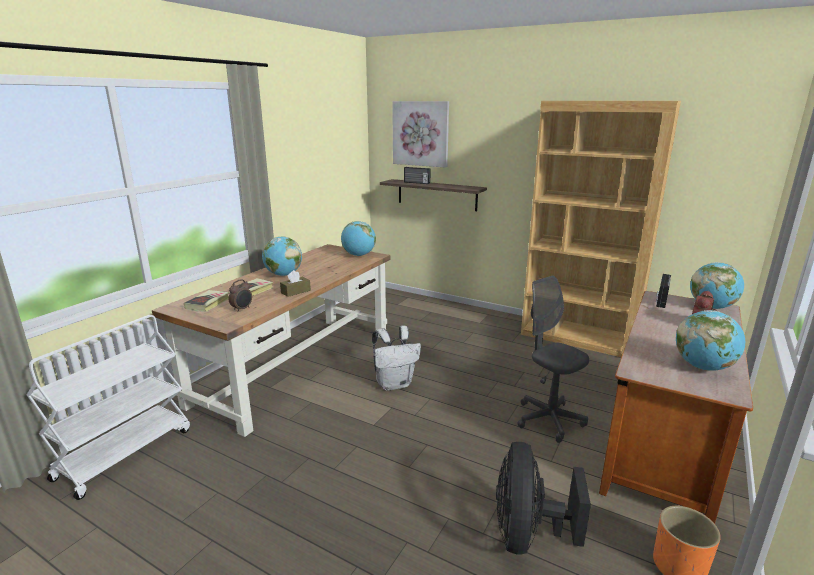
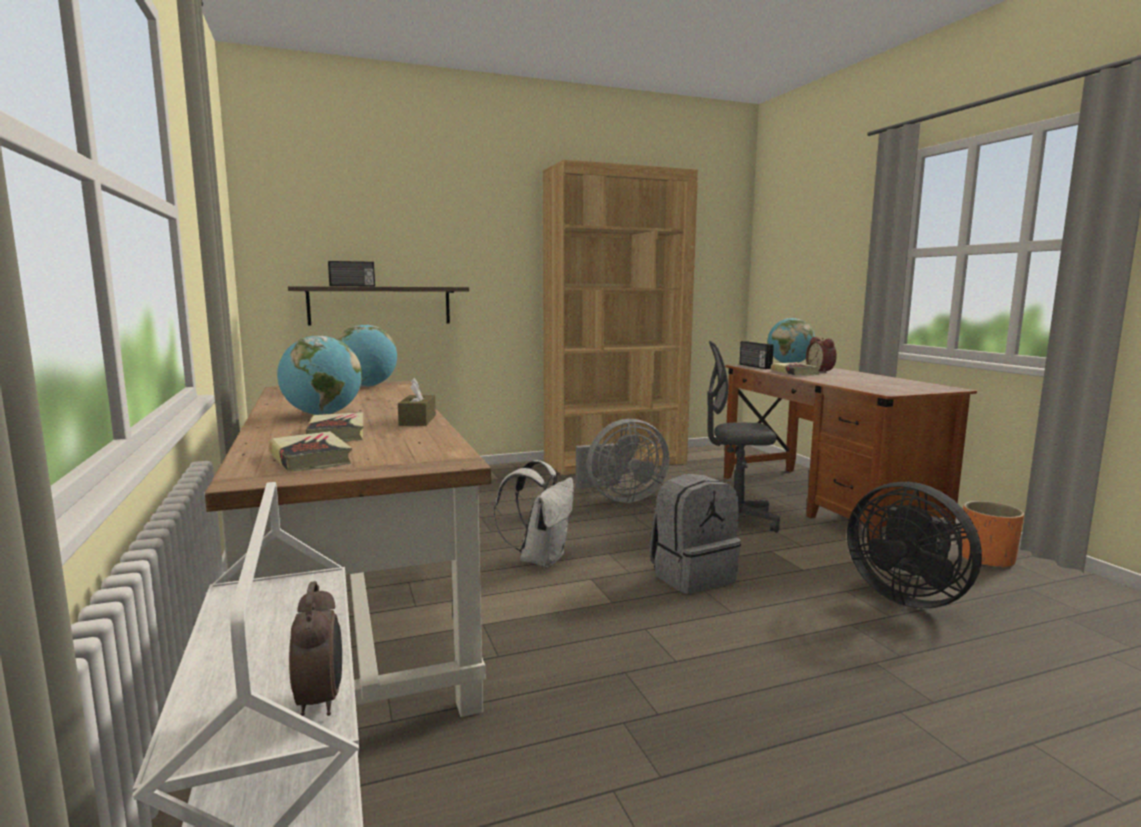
camera: 50 degrees left, 10 degrees down
(242, 309) = (406, 447): alarm clock -> alarm clock (321, 700)
(421, 133) = (344, 210): picture -> none
(438, 436) = (692, 576): none -> grey backpack
(516, 367) = (620, 498): none -> grey fan
(663, 320) = (794, 372): none -> book
(703, 367) = (897, 383): globe -> none

